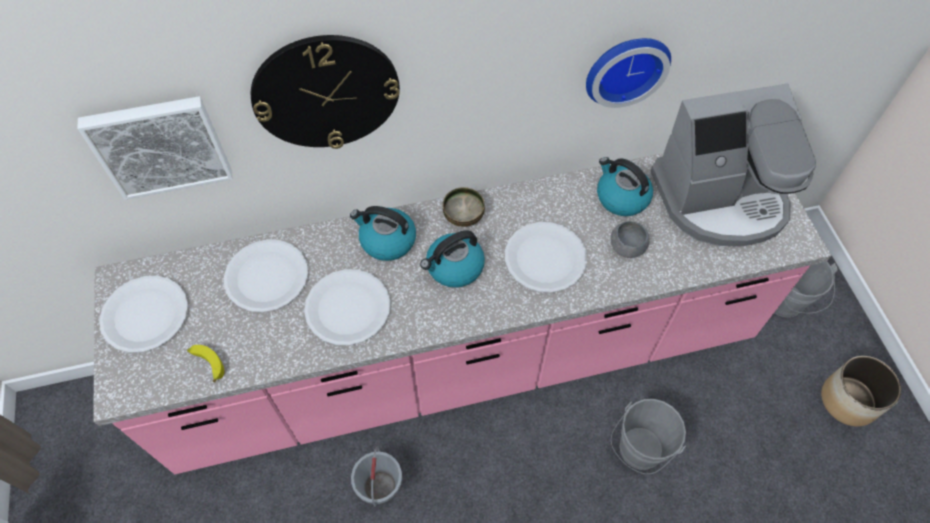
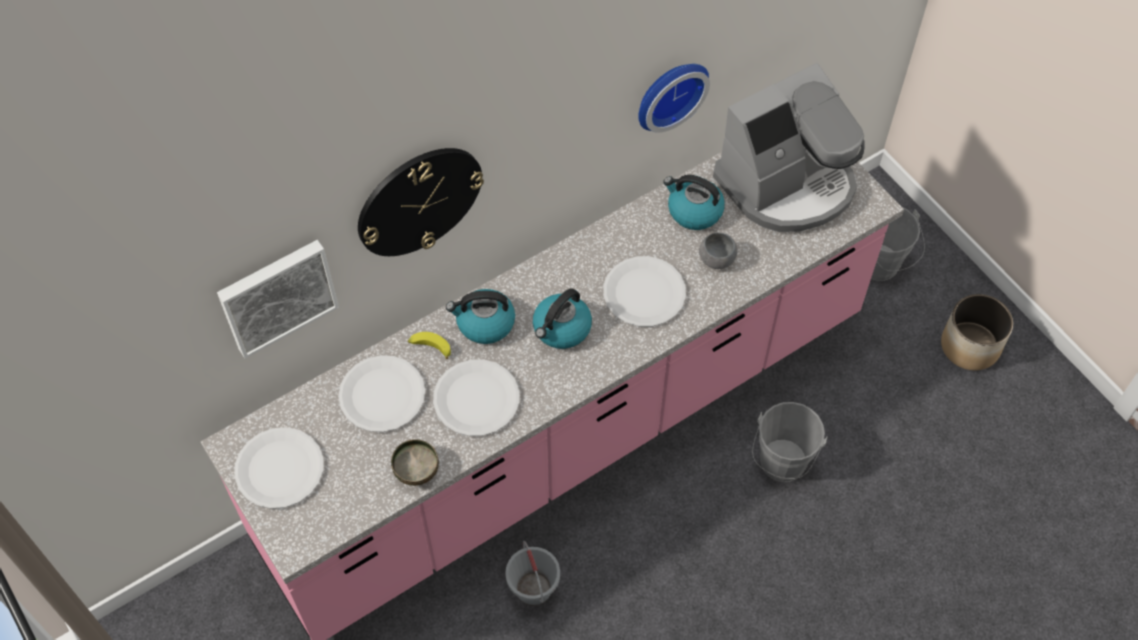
camera: 20 degrees left, 0 degrees up
(207, 363) = (366, 493): banana -> banana (430, 348)
(464, 216) = (549, 275): bowl -> bowl (417, 469)

